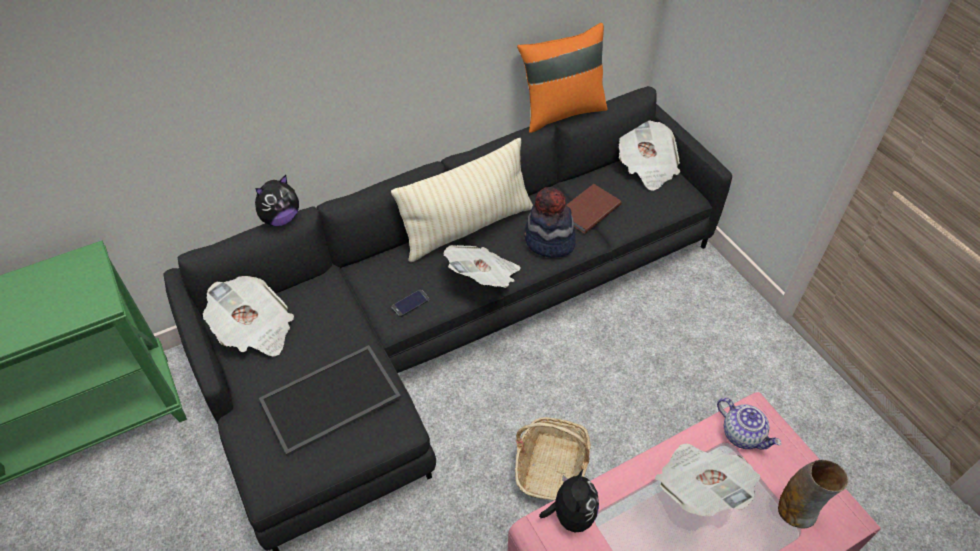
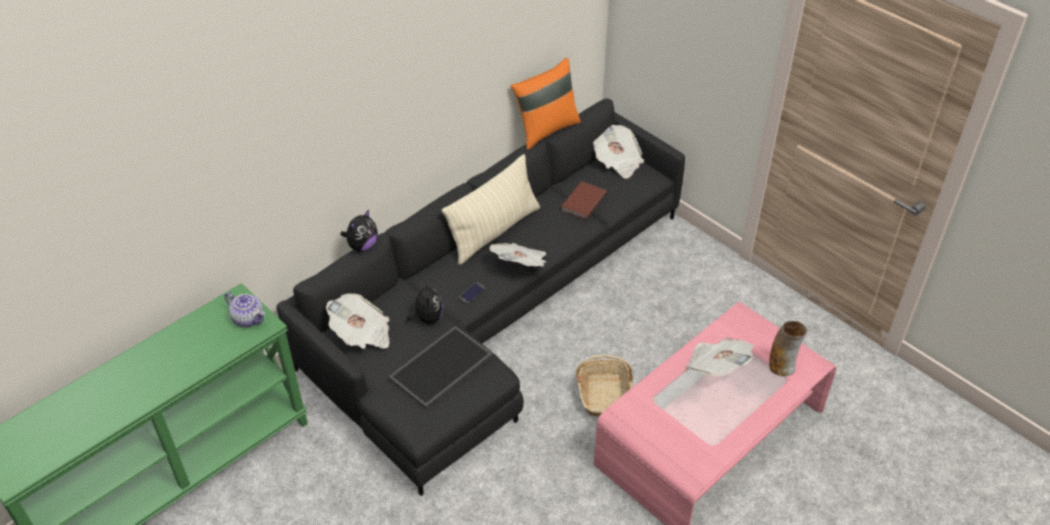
camera: 15 degrees left, 5 degrees down
(549, 241) = (560, 230): hat -> none
(571, 514) = (636, 401): plush toy -> plush toy (427, 318)
(742, 434) = (736, 329): teapot -> teapot (249, 319)

